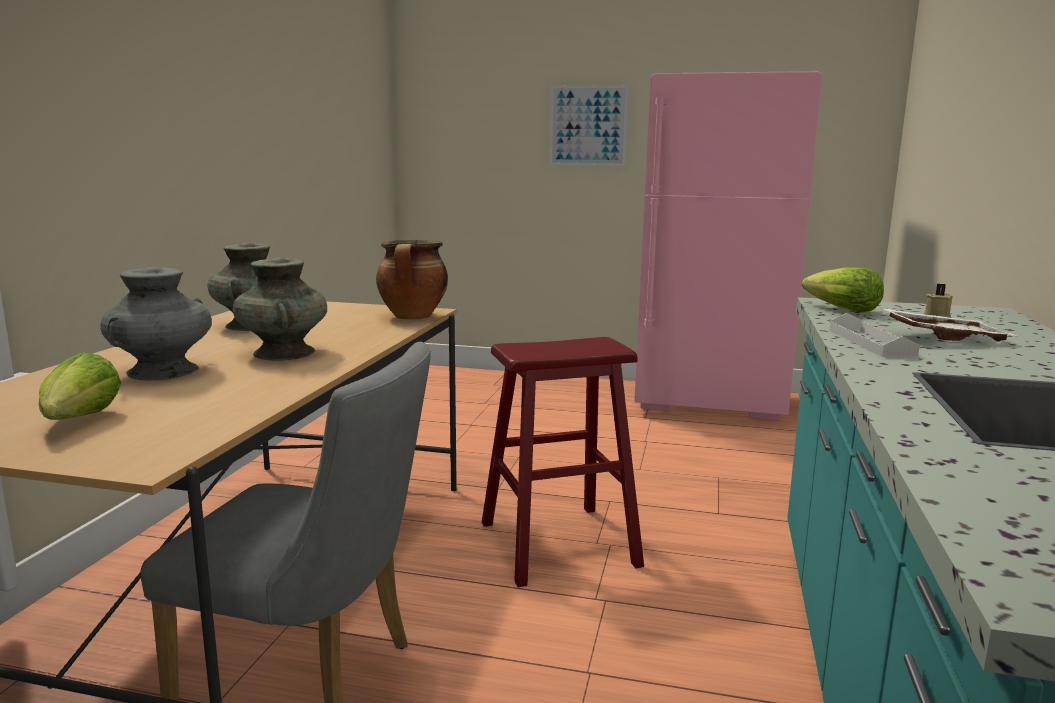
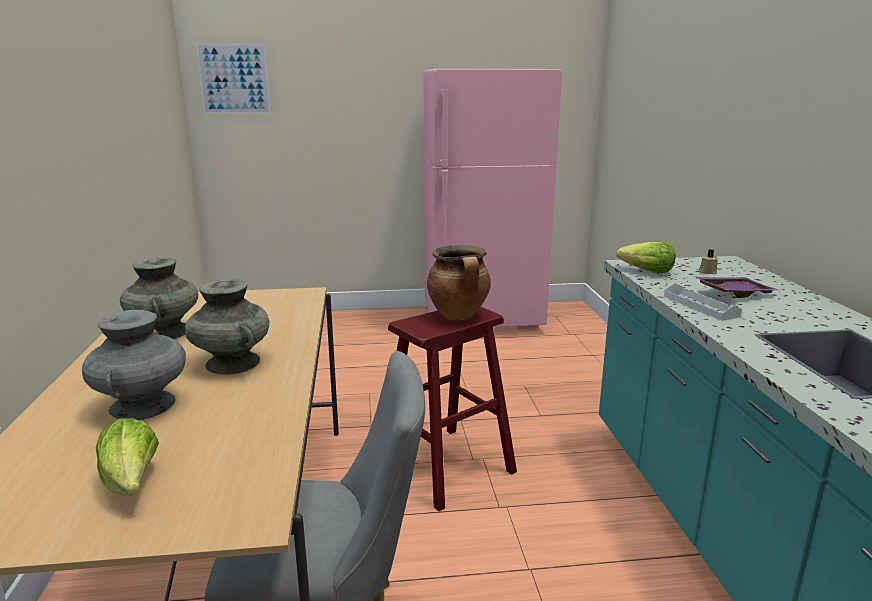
camera: 20 degrees left, 5 degrees up
(413, 317) = (301, 302): cooking pot -> cooking pot (459, 316)
(588, 126) = (365, 104): picture -> picture (234, 79)
(943, 337) = (733, 293): white tray -> purple tray

